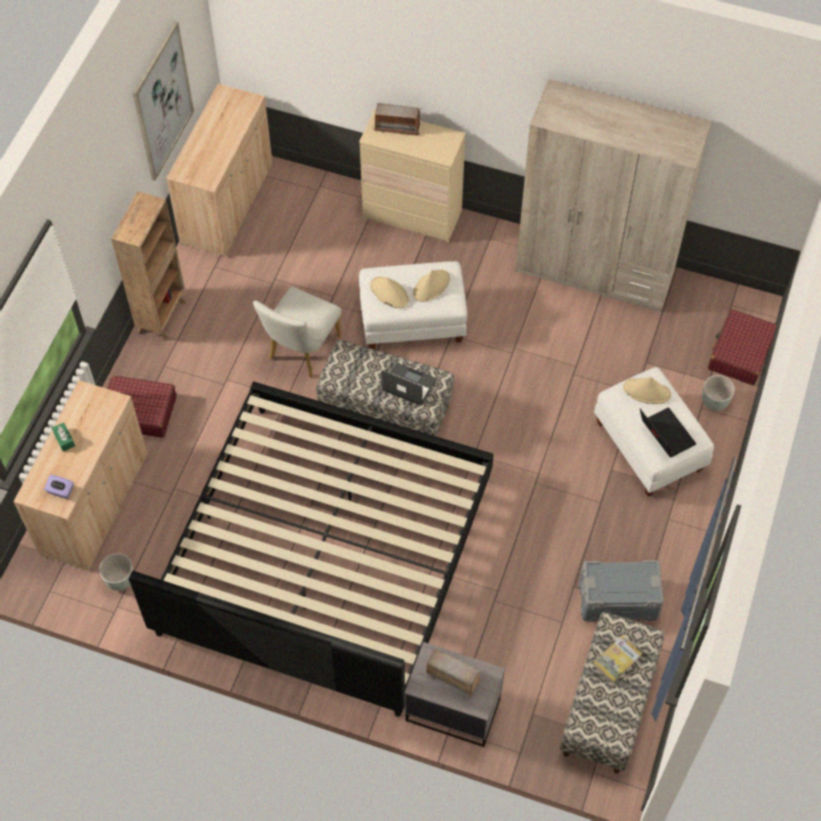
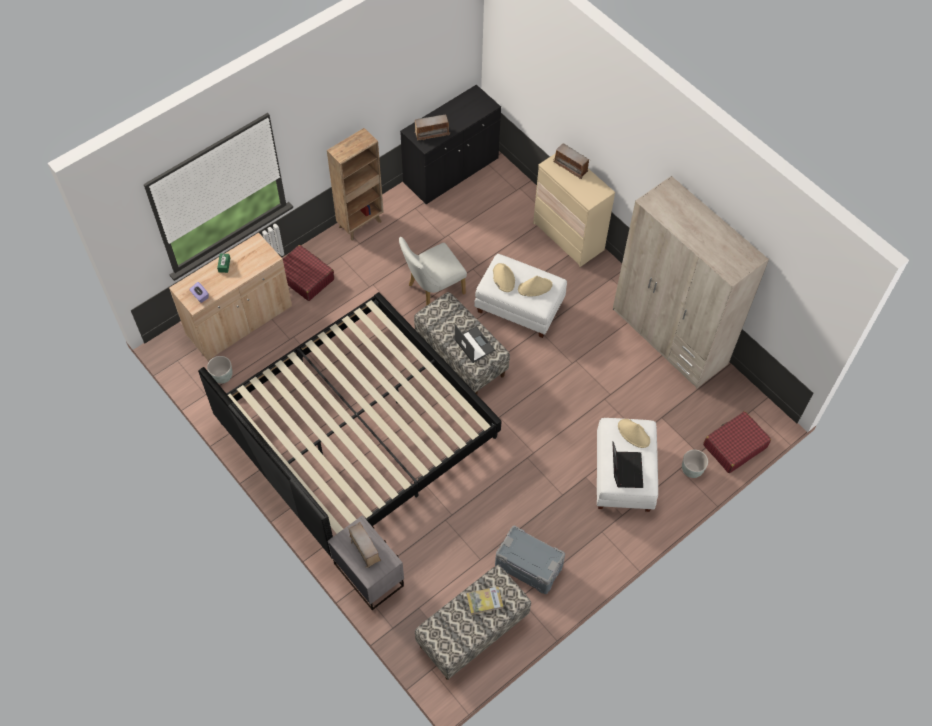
camera: 30 degrees right, 0 degrees up
(162, 102) = (412, 76): picture -> none
(206, 163) = (432, 133): none -> radio
(227, 203) = (451, 171): beige cabinet -> black cabinet

